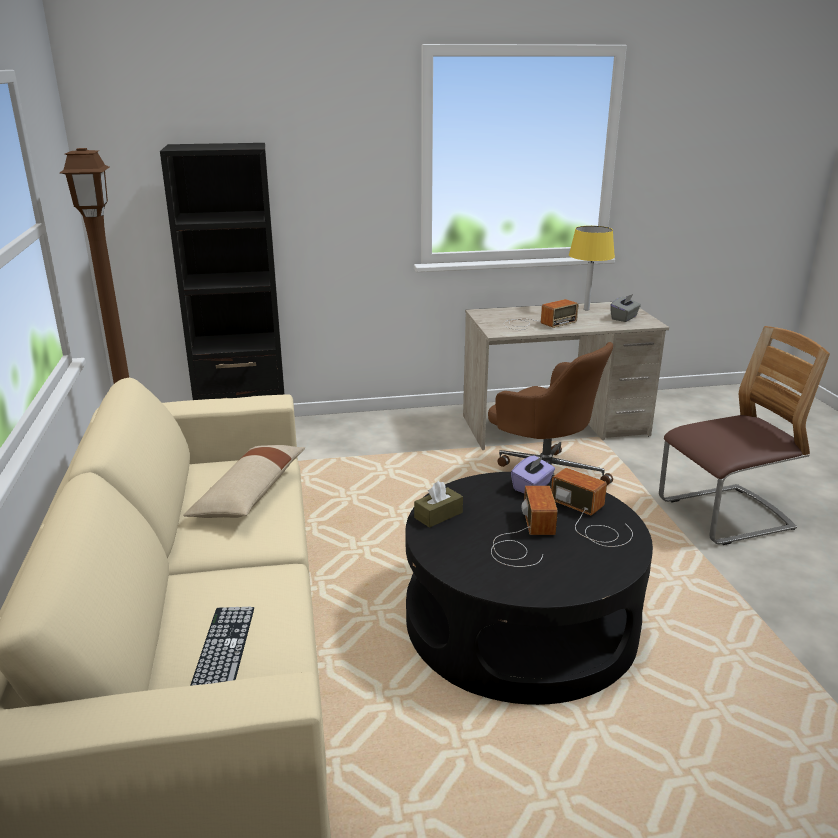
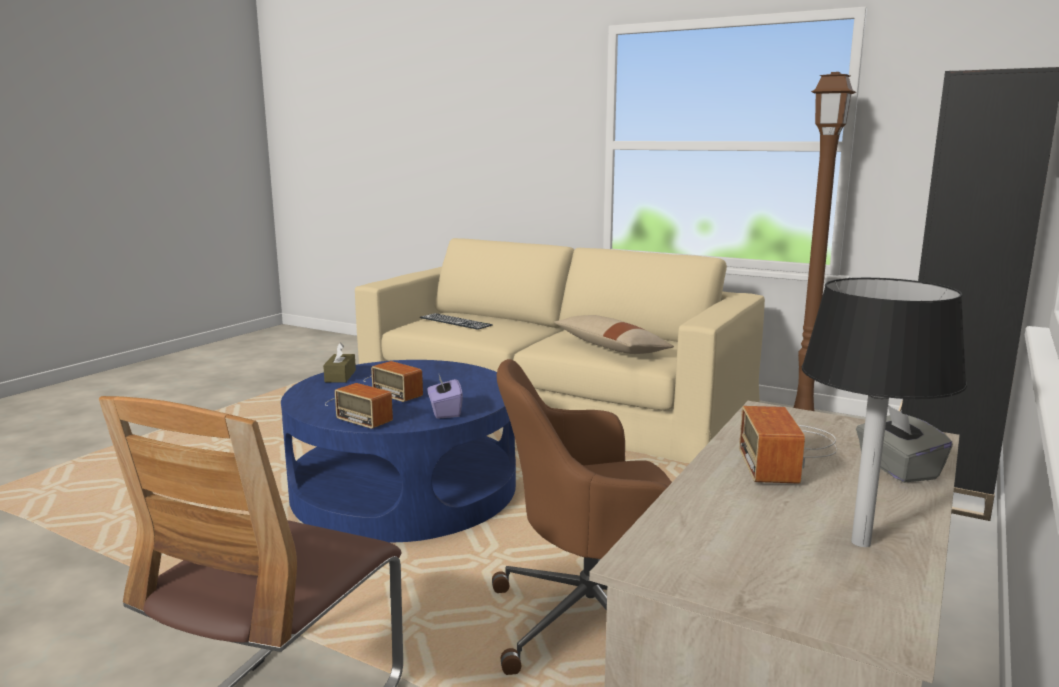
camera: 130 degrees right, 10 degrees down
(438, 515) = (475, 376): brown tissue box -> brown tissue box (340, 376)
(520, 619) = (405, 488): black coffee table -> blue coffee table
(586, 309) = (861, 542): yellow table lamp -> black table lamp
(590, 520) = (360, 410): radio -> radio turned 45 degrees clockwise
(624, 318) = (730, 552): grey tissue box -> grey tissue box (897, 469)

